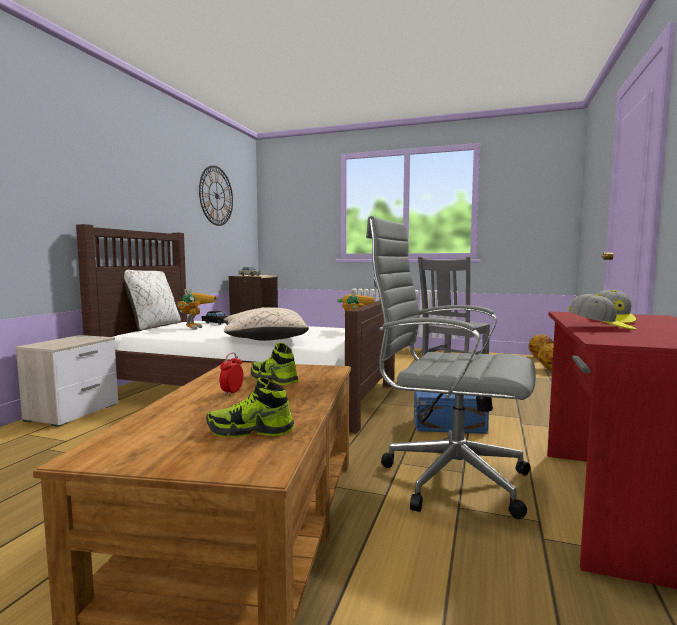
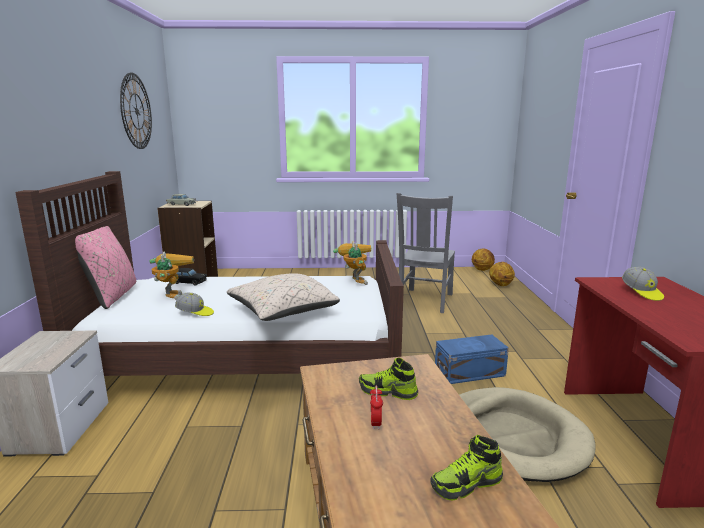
camera: 20 degrees left, 10 degrees up
(154, 326) = (111, 296): white pillow -> pink pillow
(447, 478) = (512, 437): grey office chair -> beige dog bed
(600, 327) = (655, 313): cap -> cap (195, 313)

